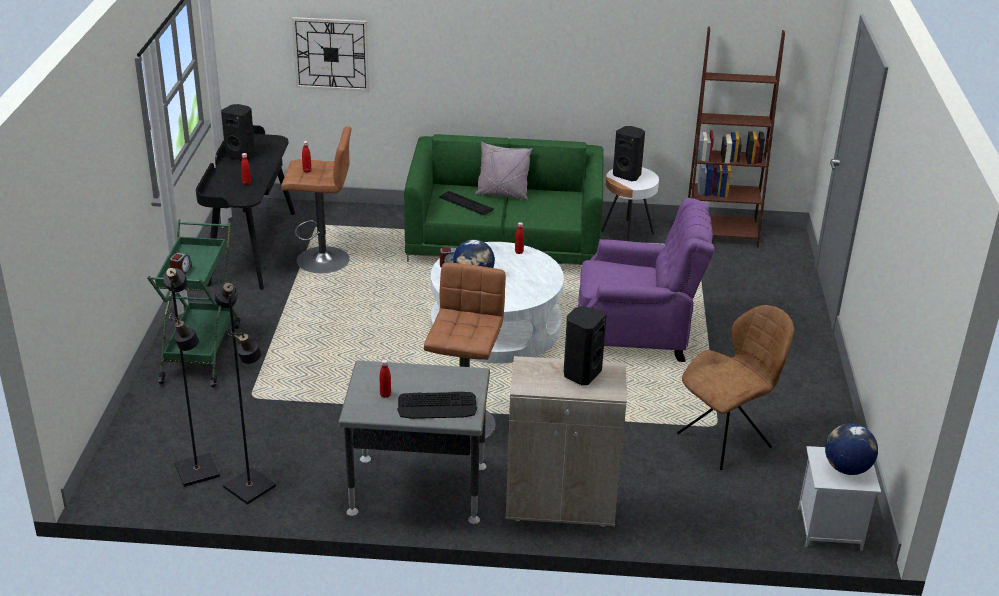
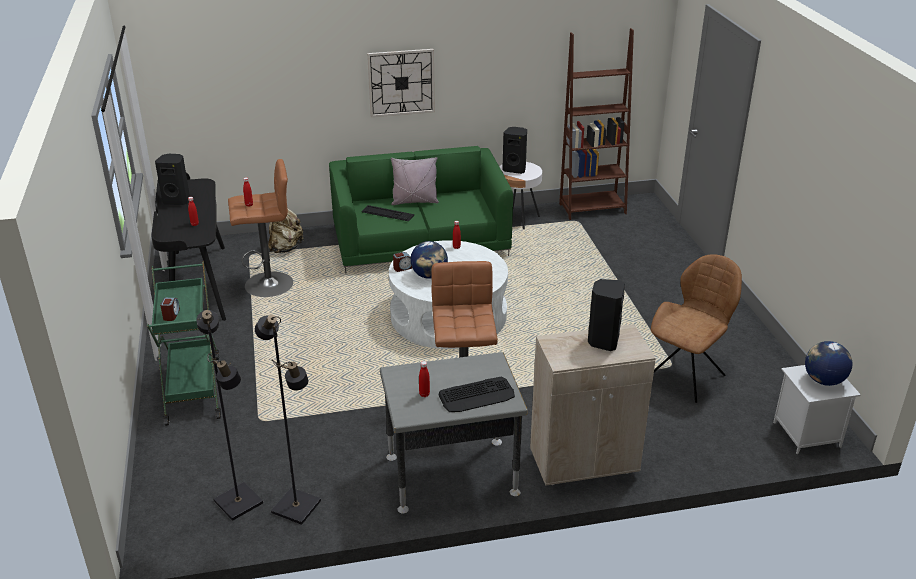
camera: 15 degrees left, 0 degrees up
(331, 54) = (242, 97): wall clock -> wall clock (401, 82)
(357, 224) = (285, 248): none -> beige backpack
(637, 334) = (568, 301): purple armchair -> none

